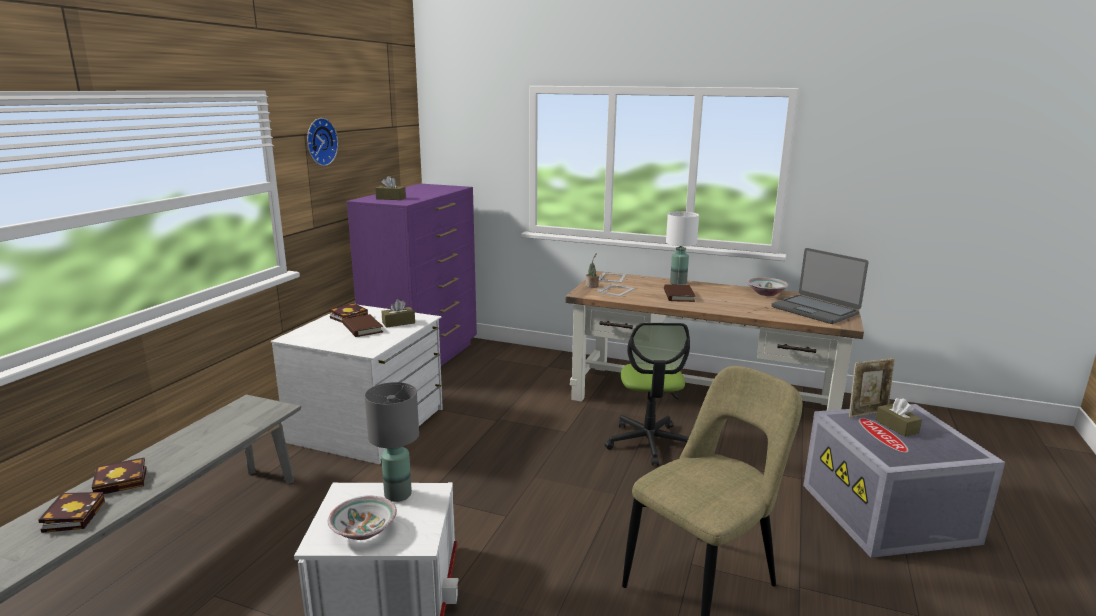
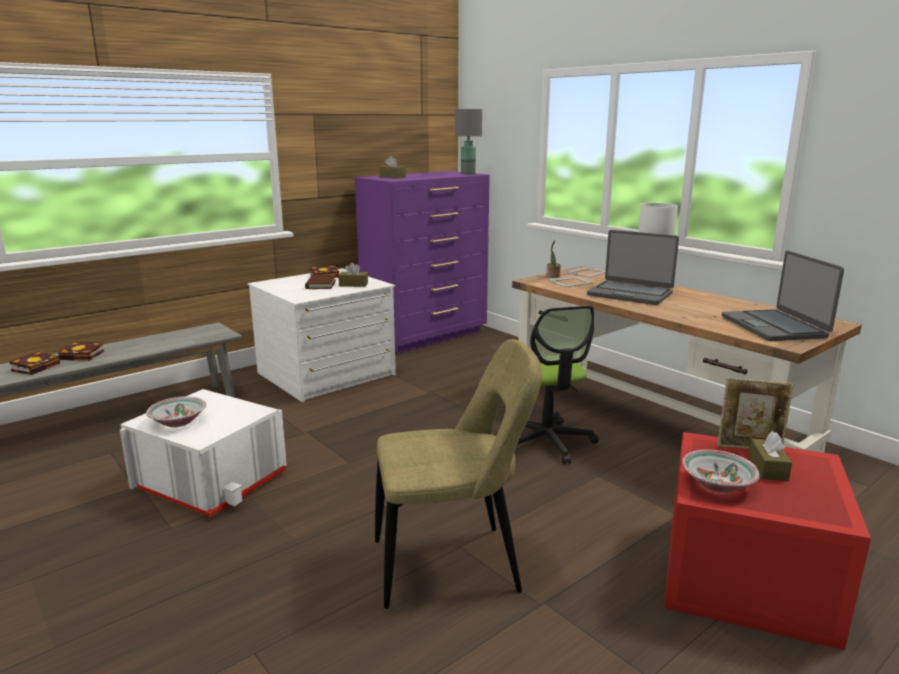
camera: 30 degrees right, 0 degrees up
(319, 141) = (329, 121): wall clock -> none
(397, 494) = (231, 406): grey table lamp -> grey table lamp (468, 173)
(649, 443) = (547, 442): office chair -> office chair turned 45 degrees counterclockwise
(678, 295) = (630, 294): brown book -> laptop
(766, 293) = (741, 305): bowl -> bowl (717, 485)
(890, 514) = (749, 579): grey storage box -> red storage box

